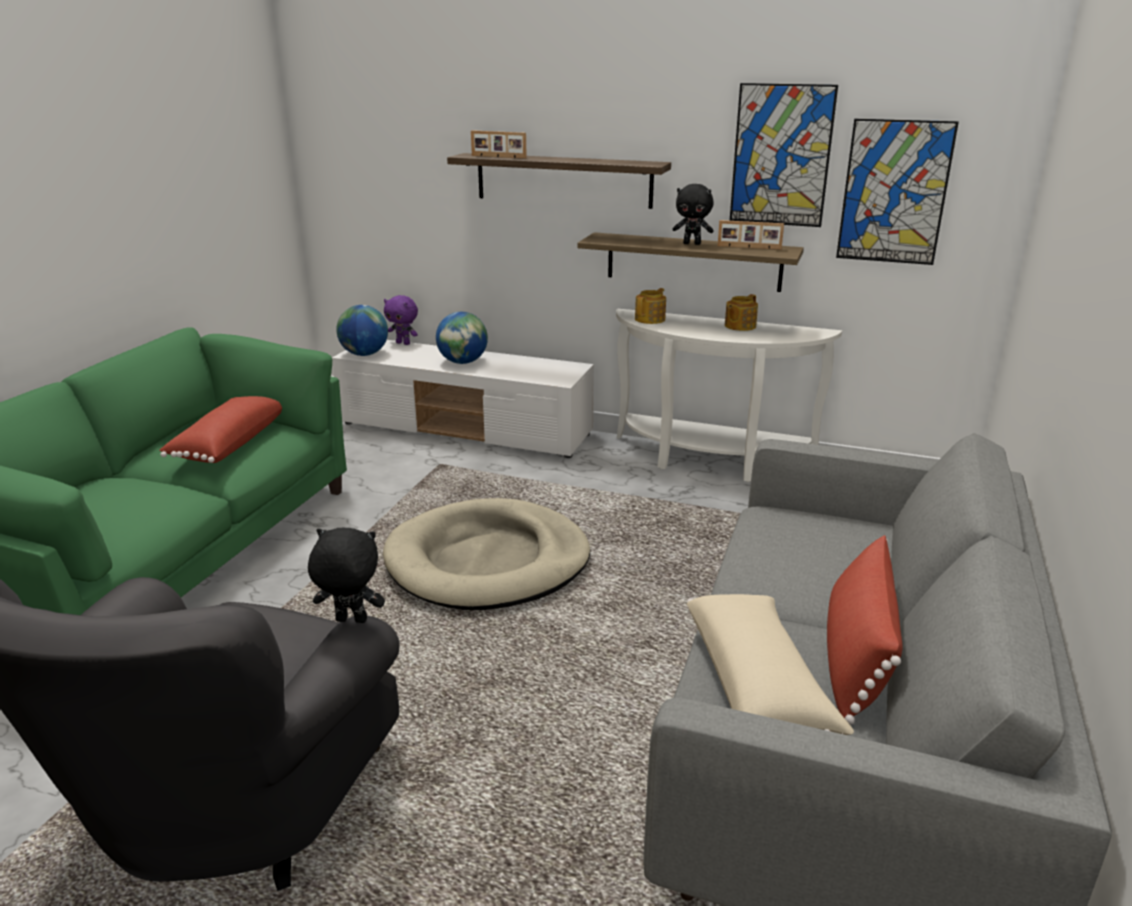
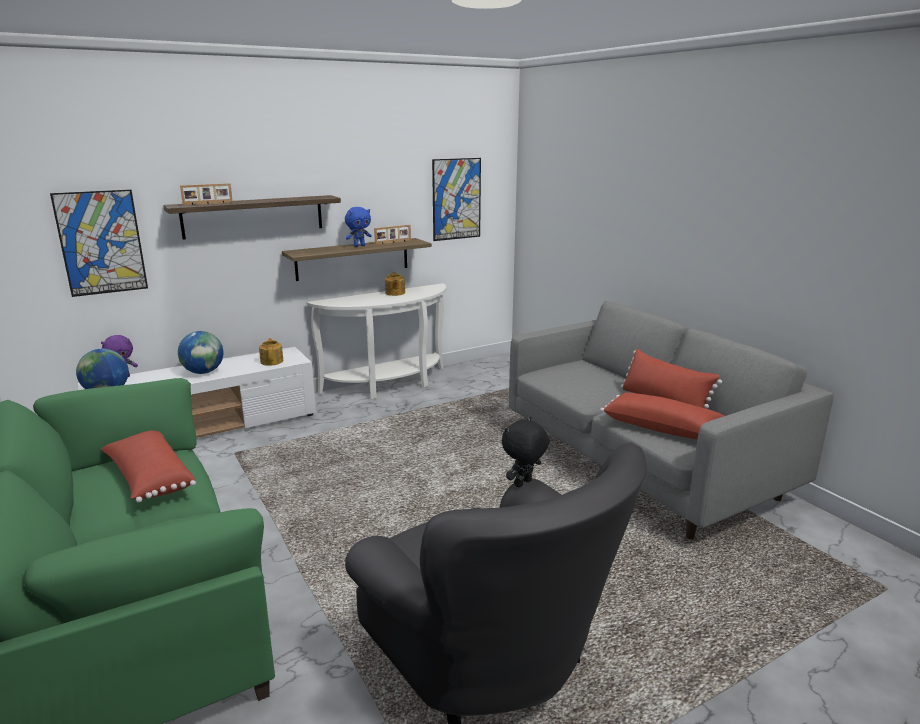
camera: 50 degrees left, 5 degrees down
(488, 561) = (374, 482): beige dog bed -> none
(650, 319) = (341, 302): teapot -> teapot (272, 361)
(692, 243) = (359, 246): black plush toy -> blue plush toy
(758, 685) = (662, 427): beige pillow -> red pillow
(781, 156) = (396, 184): picture -> picture (101, 243)

